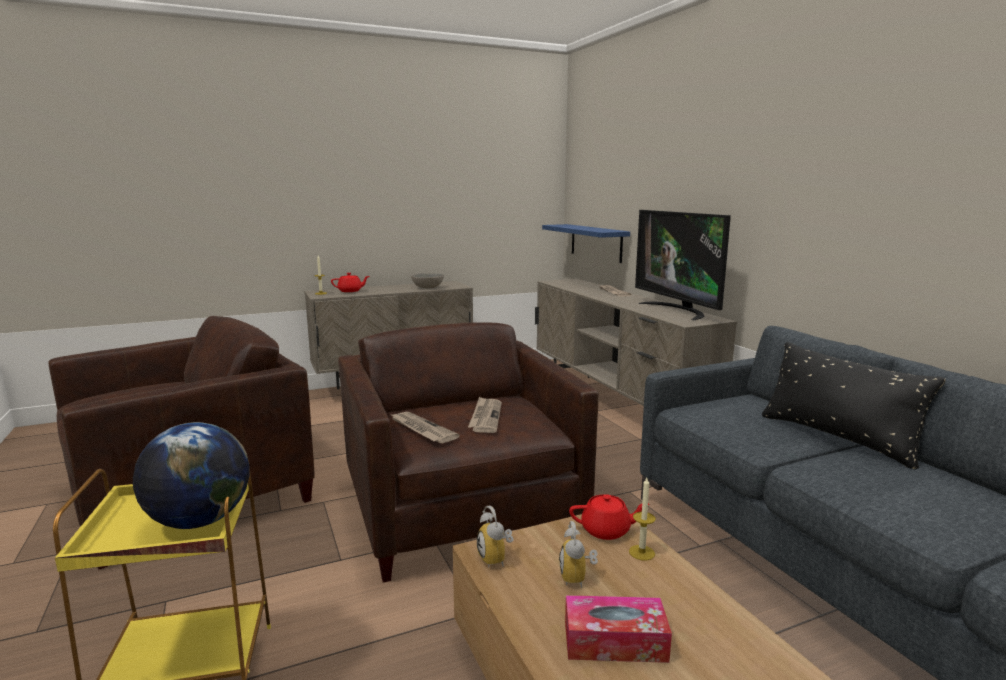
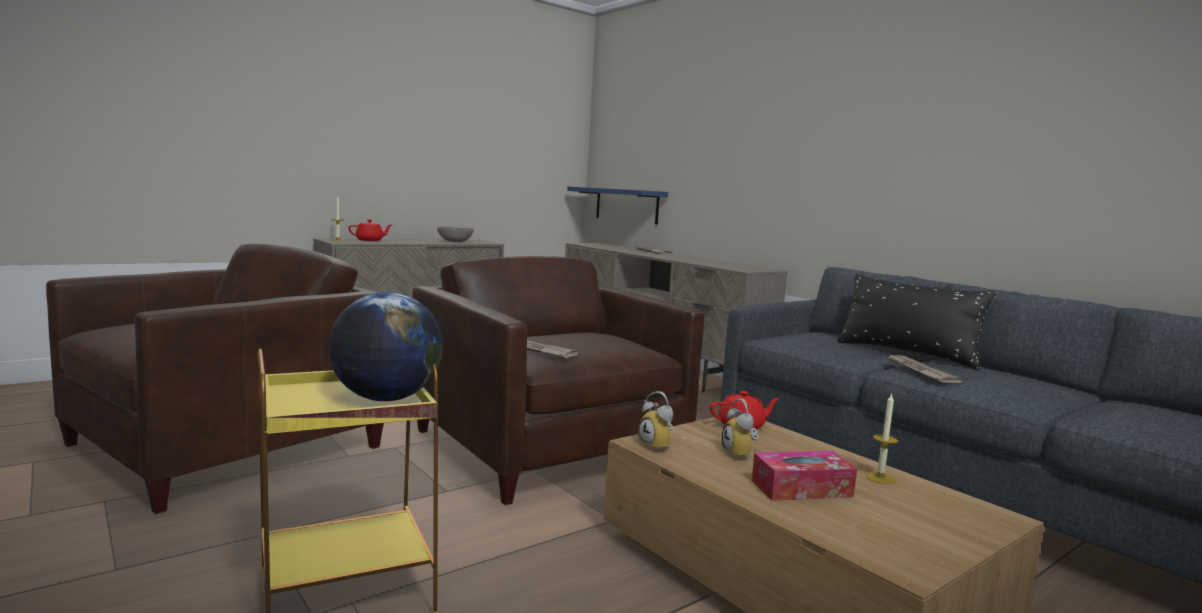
camera: 15 degrees left, 5 degrees down
(485, 417) = (589, 342): newspaper -> newspaper (919, 371)
(641, 552) = (782, 438): candle -> candle (880, 478)
(678, 310) = (728, 263): television -> none

